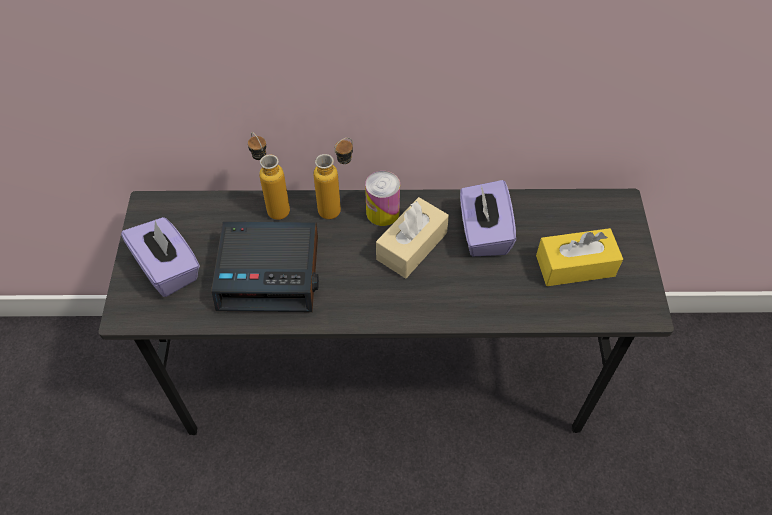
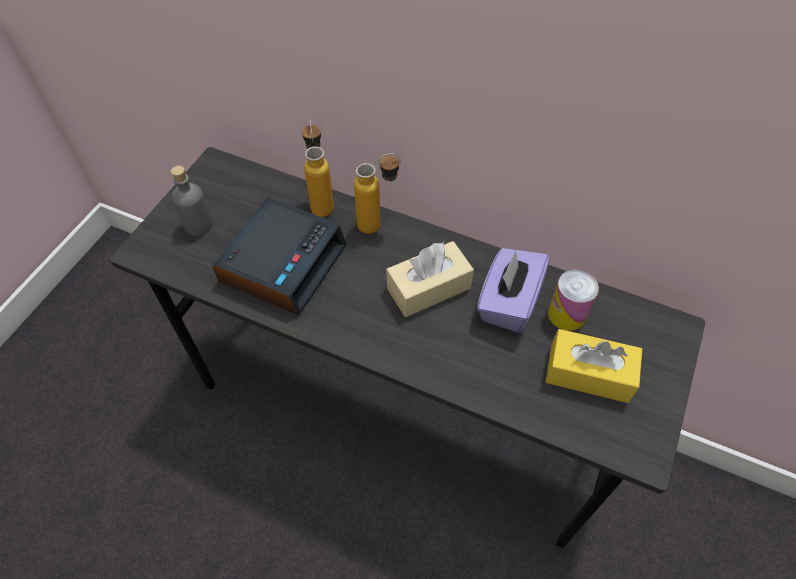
camera: 25 degrees right, 0 degrees up
(168, 268) = (198, 225): purple tissue box -> grey bottle
(270, 272) = (283, 262): alarm clock -> alarm clock turned 90 degrees counterclockwise
(382, 212) = (418, 245): can -> can (566, 314)

